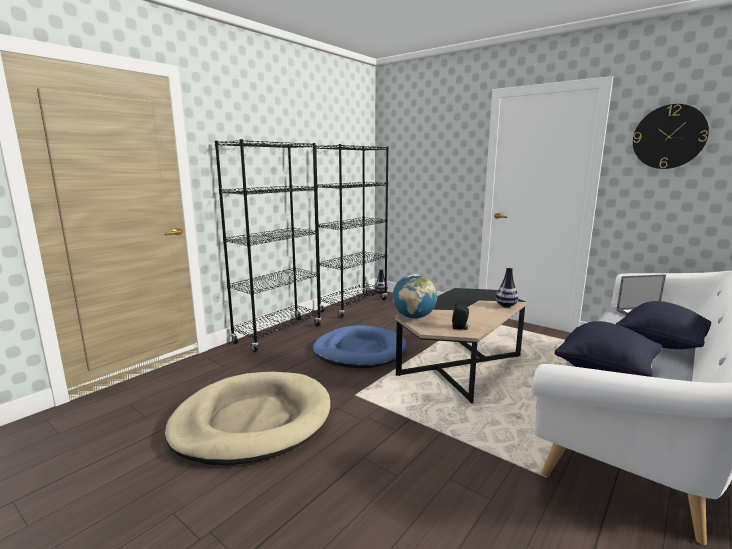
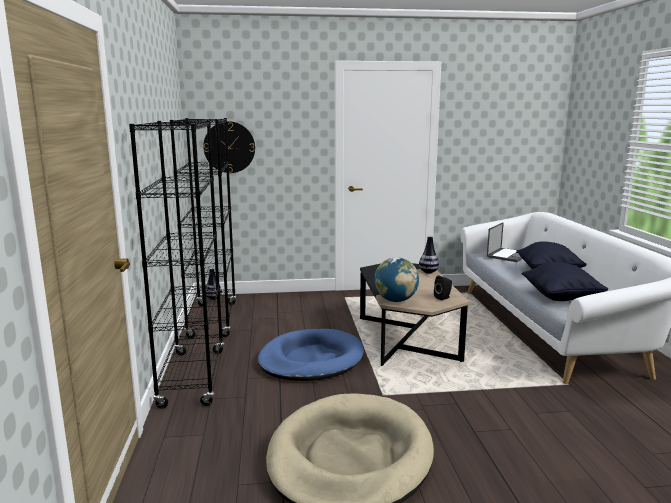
camera: 45 degrees left, 0 degrees up
(669, 137) = (483, 114): wall clock -> wall clock (229, 147)

